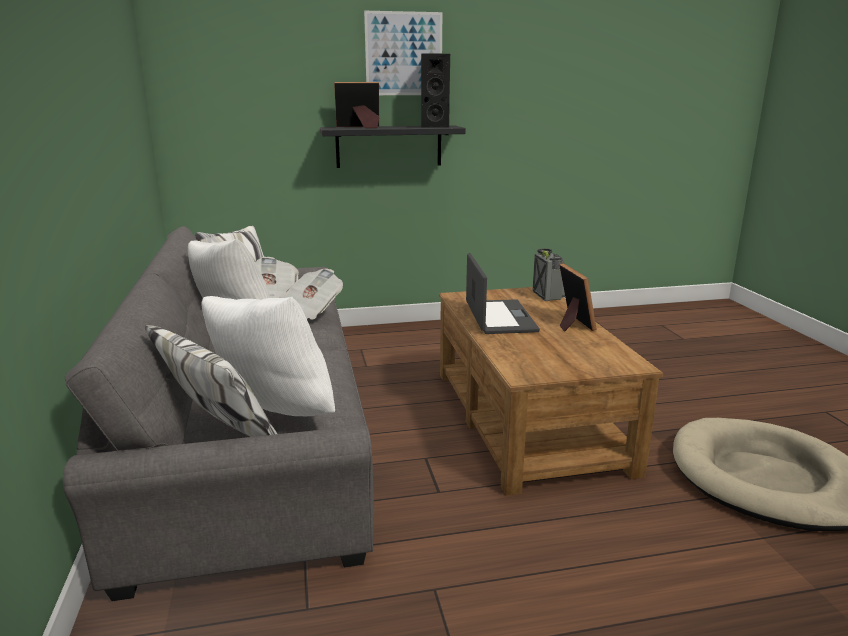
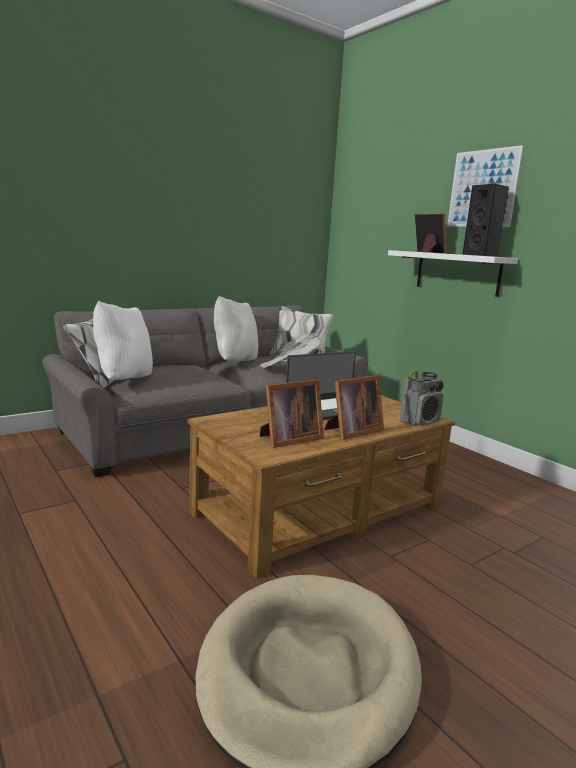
camera: 65 degrees right, 5 degrees down
(389, 146) = (457, 273): black shelf -> white shelf
(590, 349) = (288, 439): none -> picture frame

